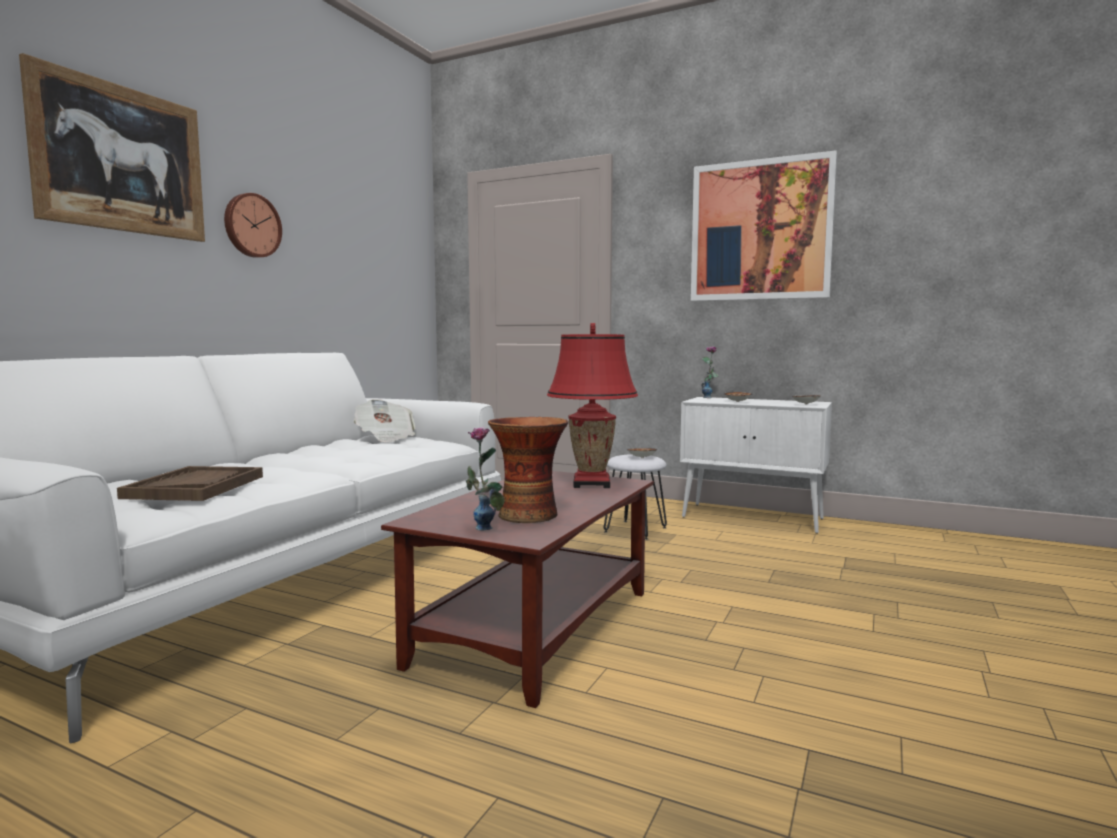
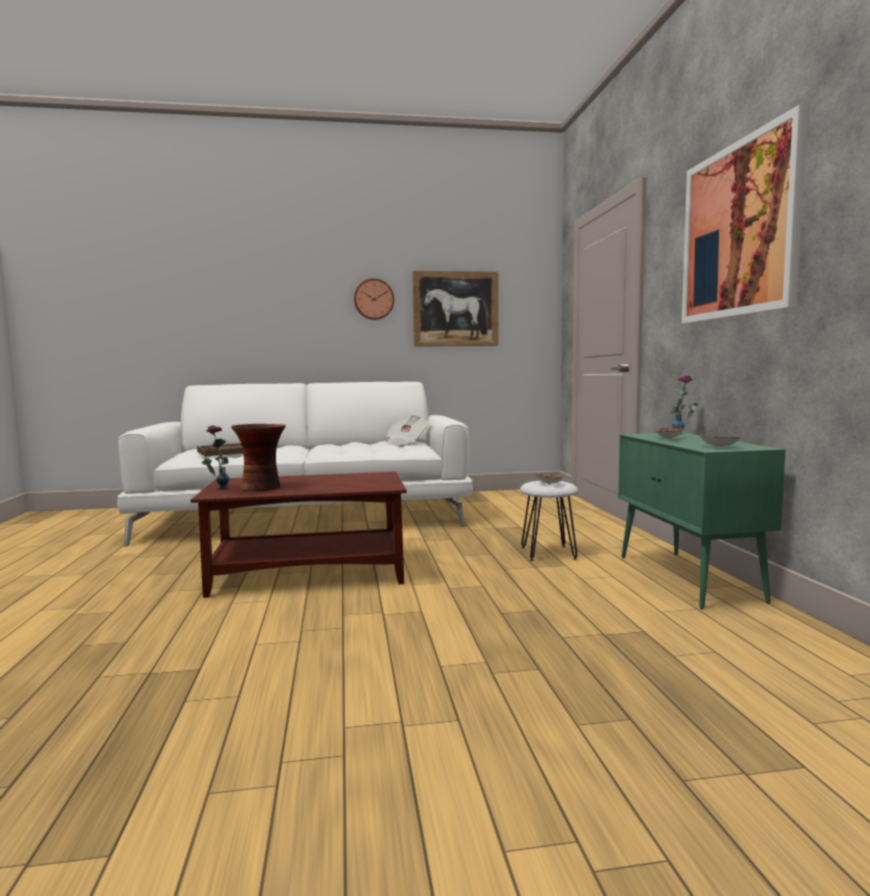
camera: 55 degrees right, 0 degrees up
(121, 159) = (291, 275): picture -> picture (455, 309)
(591, 483) = (367, 483): red table lamp -> none
(753, 518) = (688, 578): white cabinet -> green cabinet

